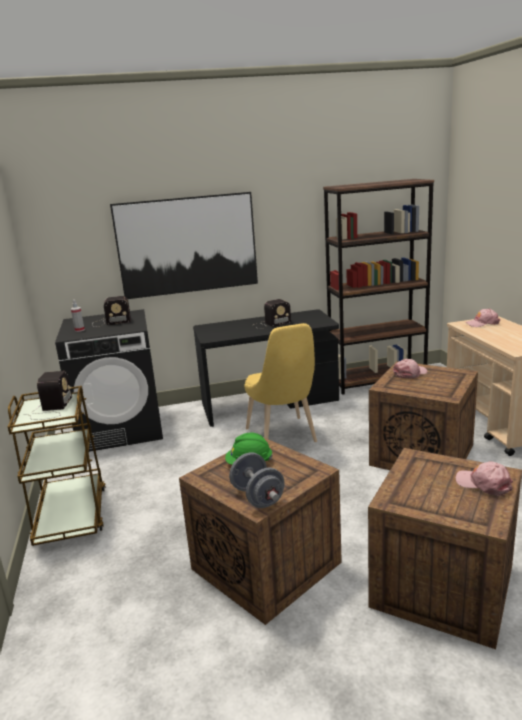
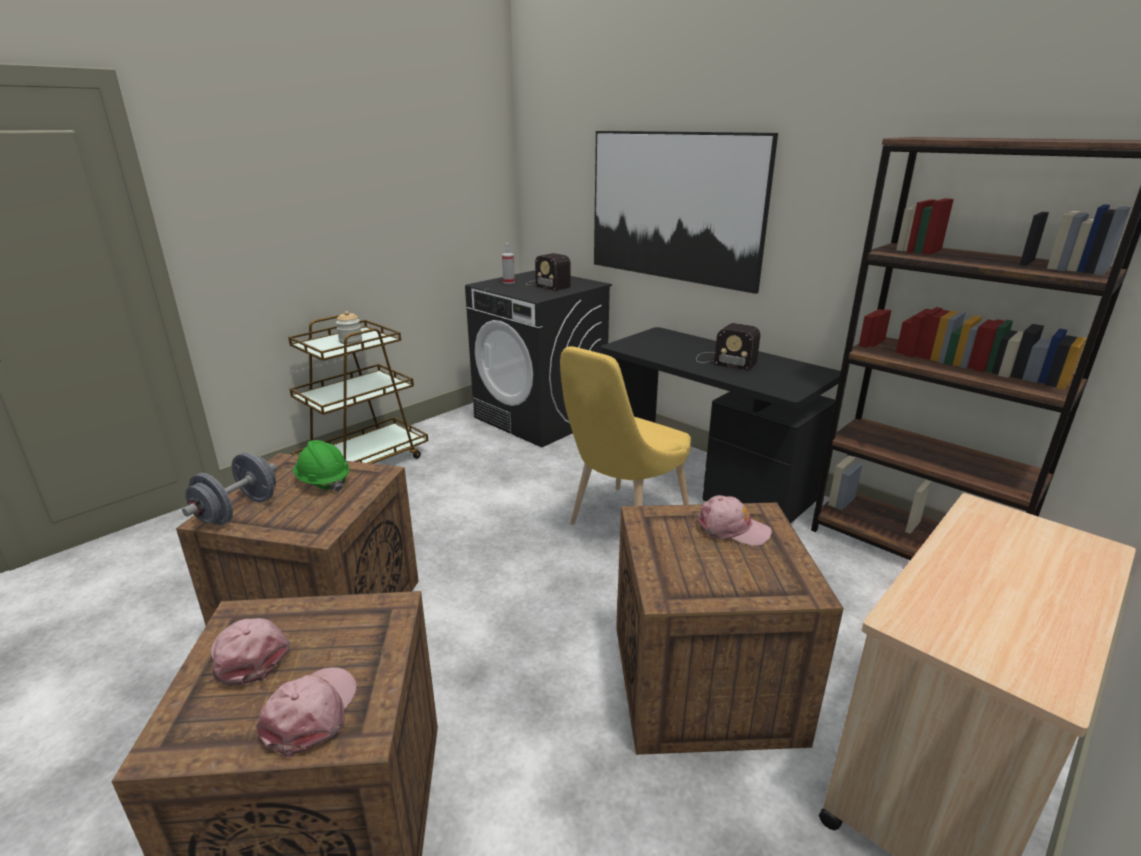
camera: 55 degrees right, 5 degrees up
(51, 409) = (350, 341): radio -> jar
(482, 323) = (1034, 536): pink cap -> pink cap (249, 654)

